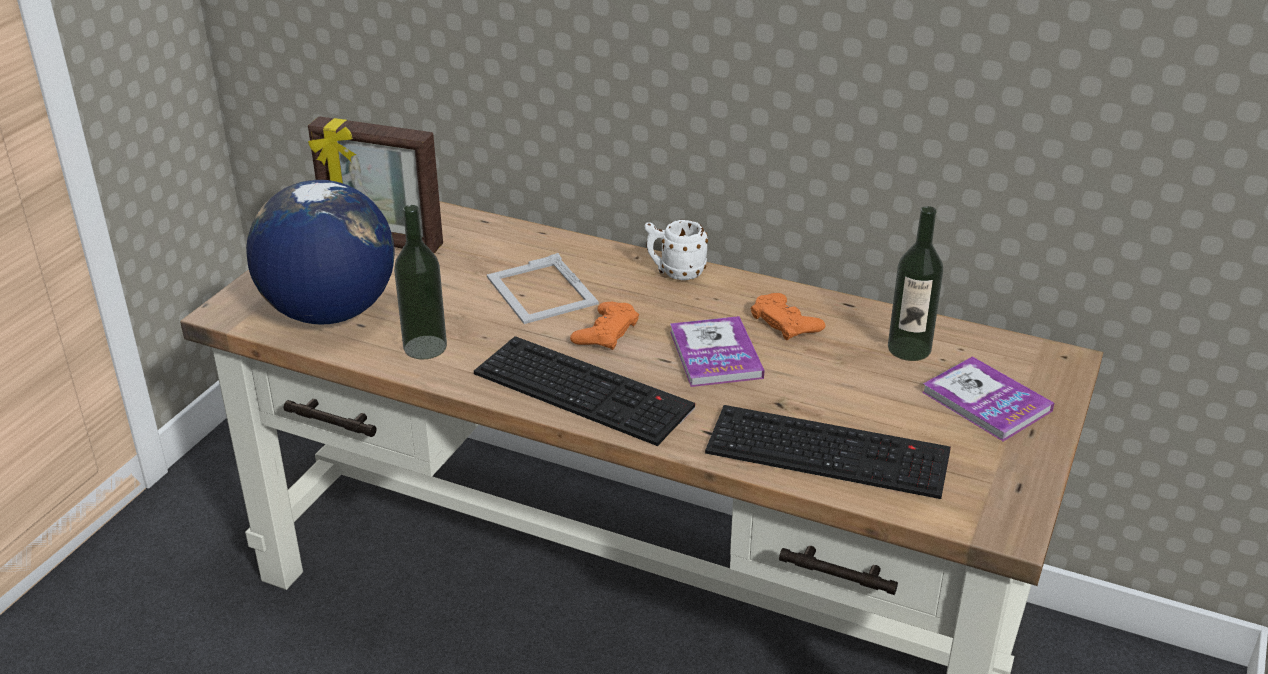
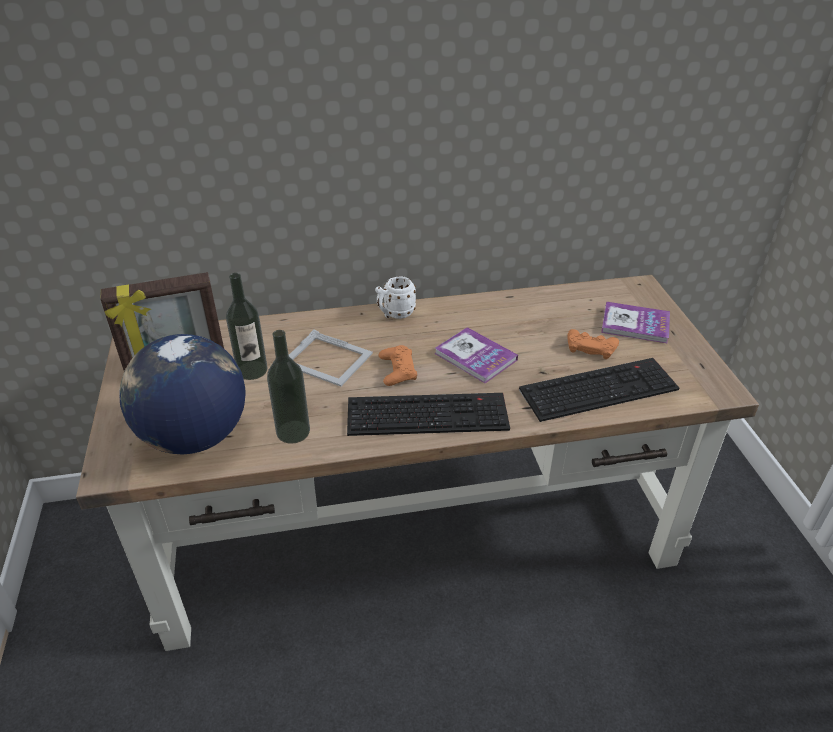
camera: 35 degrees left, 5 degrees up
(786, 322) = (490, 320): orange game controller -> orange game controller (591, 347)
(909, 349) = (567, 310): bottle -> bottle (252, 370)

